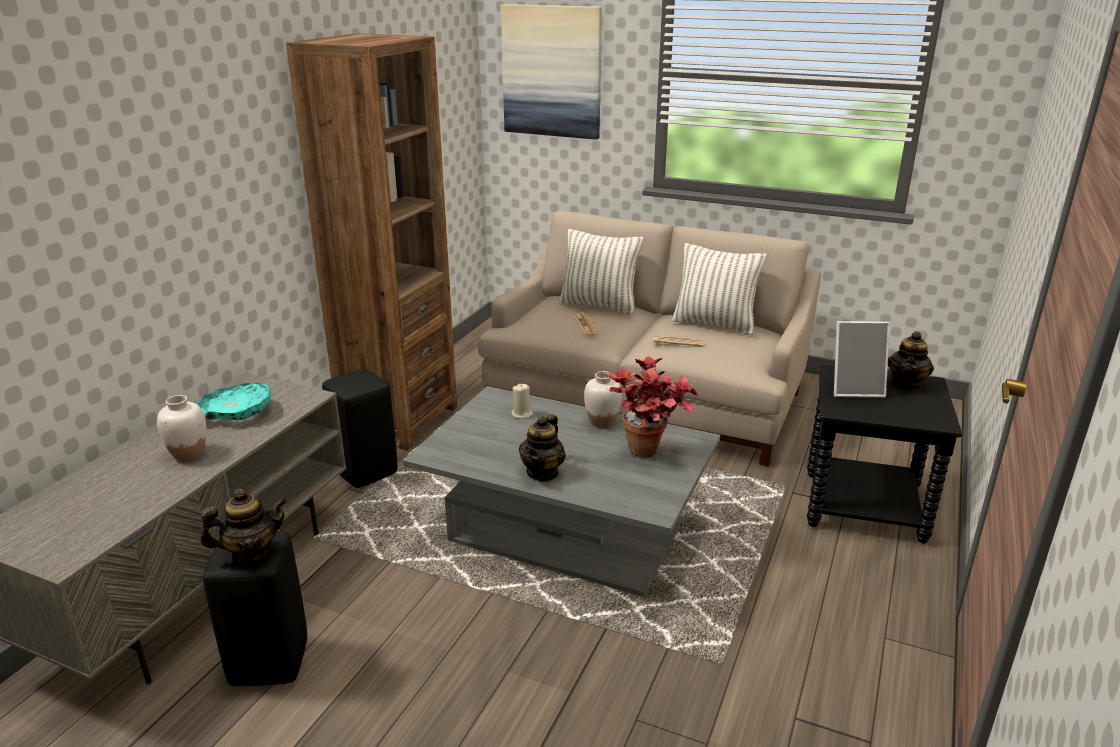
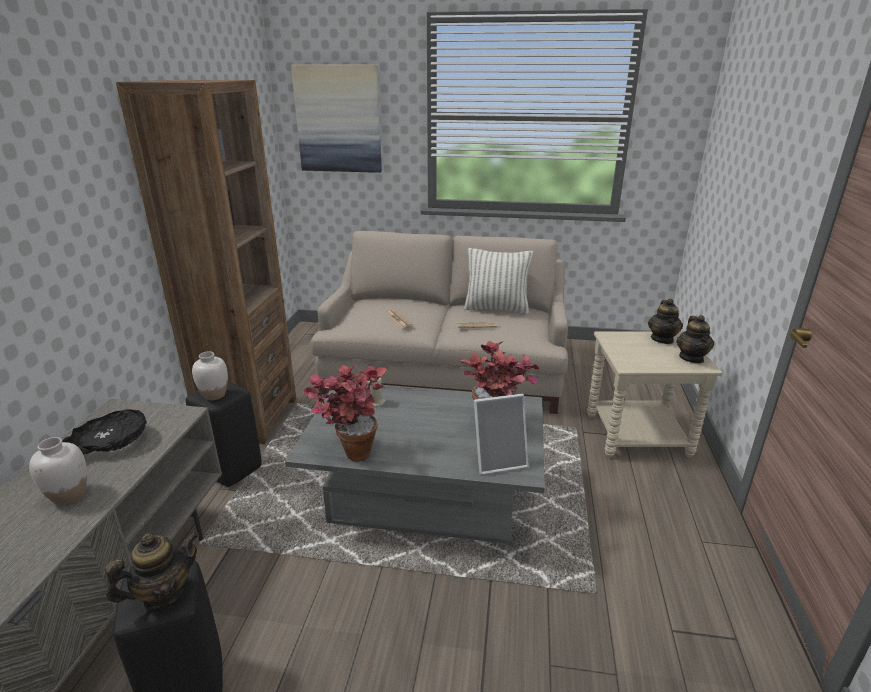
camera: 15 degrees left, 0 degrees up
(236, 413) = (111, 442): turquoise bowl -> black bowl
(473, 460) = (349, 451): none -> potted plant
(543, 472) = (415, 453): teapot -> teapot (691, 358)
(599, 305) = (402, 303): pillow -> none
(602, 422) = (445, 400): white vase -> white vase (214, 395)
(855, 389) = (630, 348): picture frame -> picture frame (499, 460)
(864, 506) = (637, 435): black side table -> beige side table

